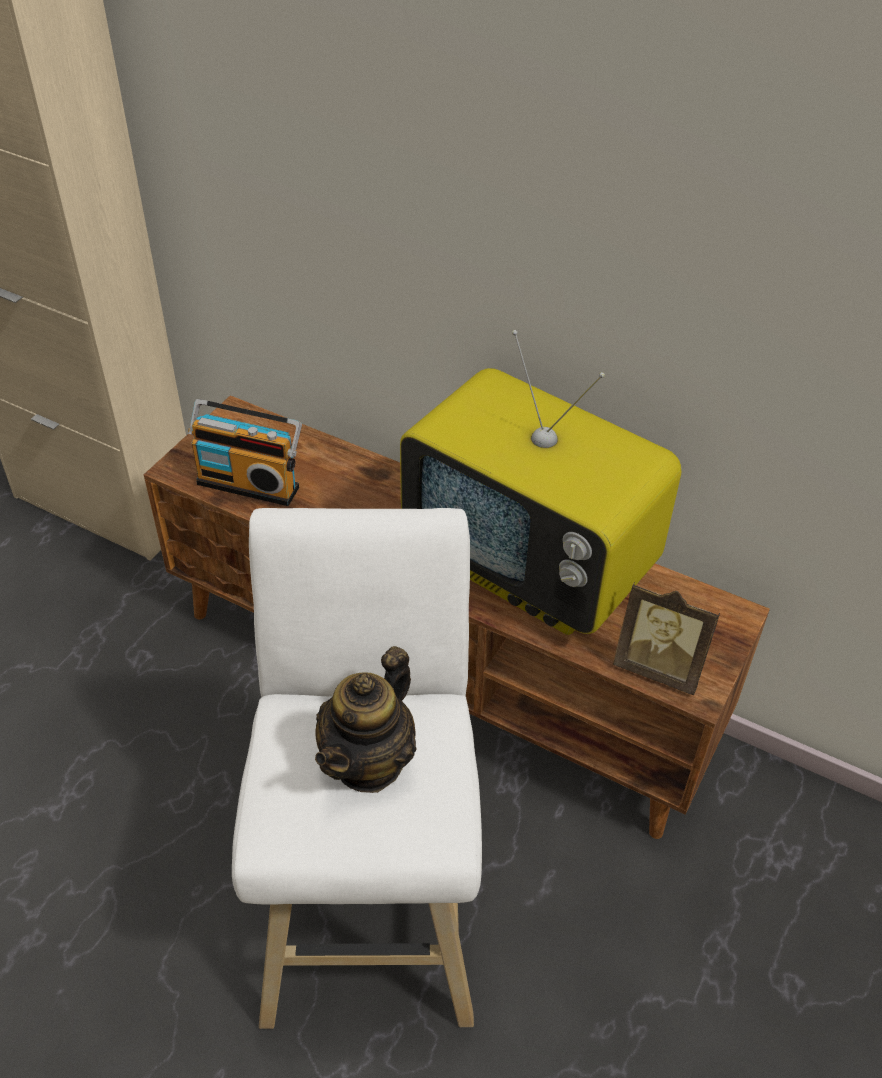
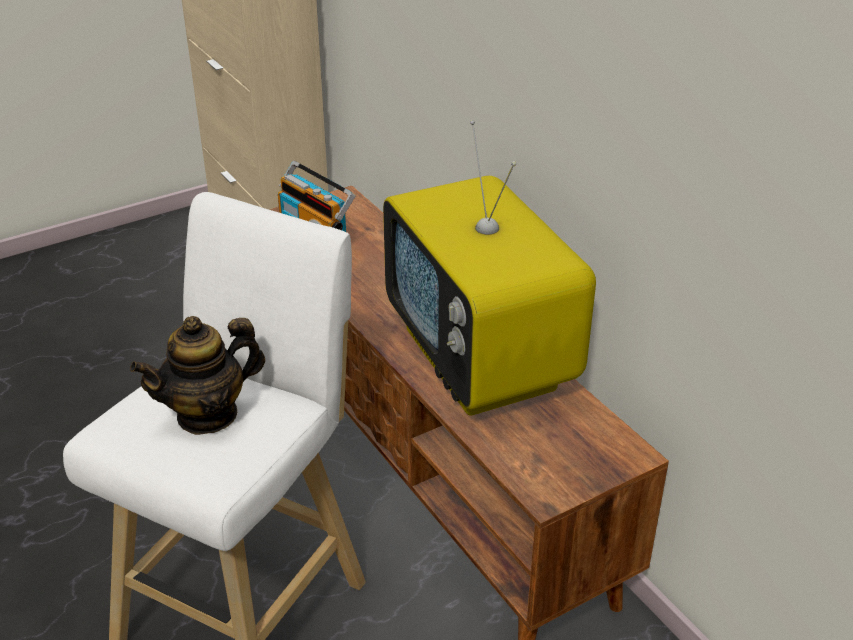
camera: 30 degrees right, 10 degrees down
(658, 668) = (526, 466): picture frame -> none

